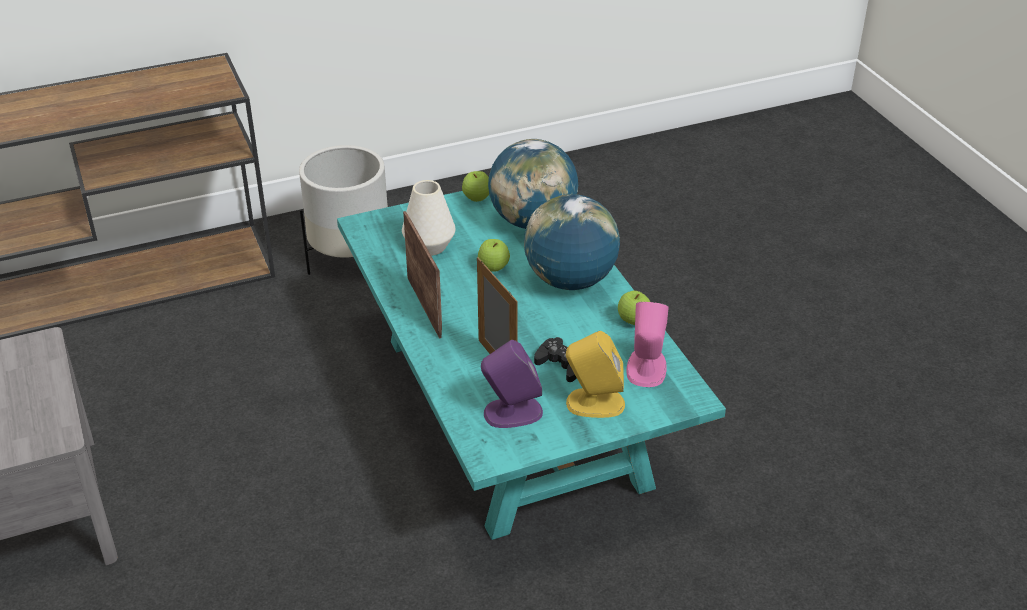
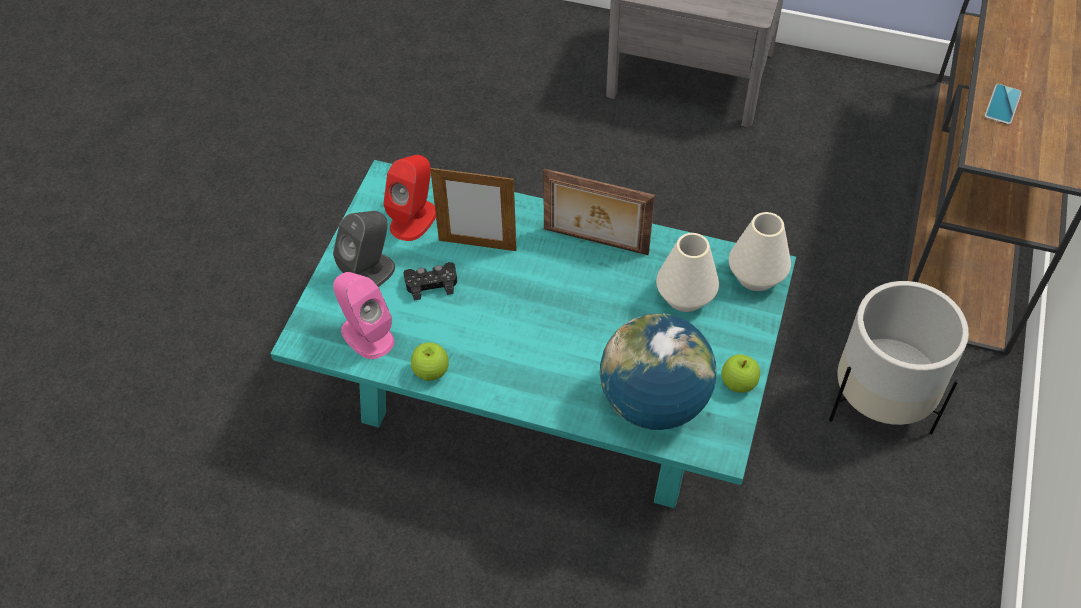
camera: 130 degrees right, 15 degrees up
(162, 100) = (1002, 105): none -> phone
(375, 225) = (756, 276): none -> white vase
(494, 267) = (606, 322): apple -> none
(512, 412) = (414, 219): purple speaker -> red speaker
(570, 281) = (531, 366): globe -> none
(594, 403) = (368, 273): yellow speaker -> grey speaker

